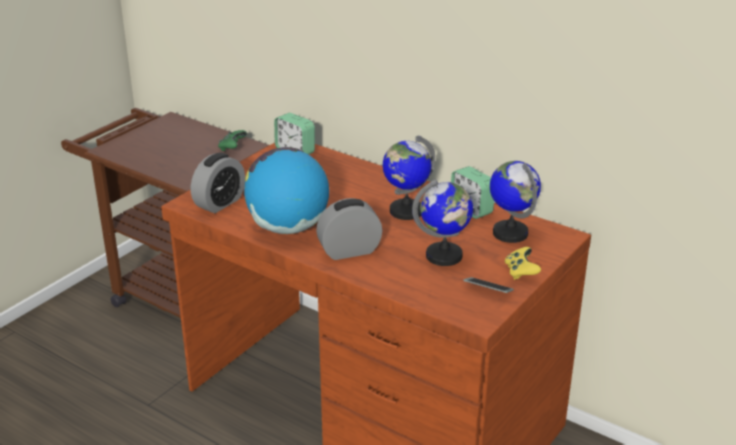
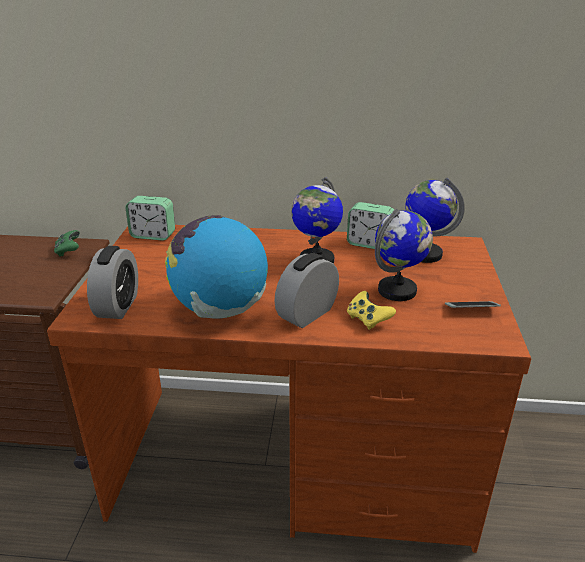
camera: 30 degrees left, 0 degrees up
(520, 272) = (475, 284): yellow game controller -> yellow game controller (368, 320)

